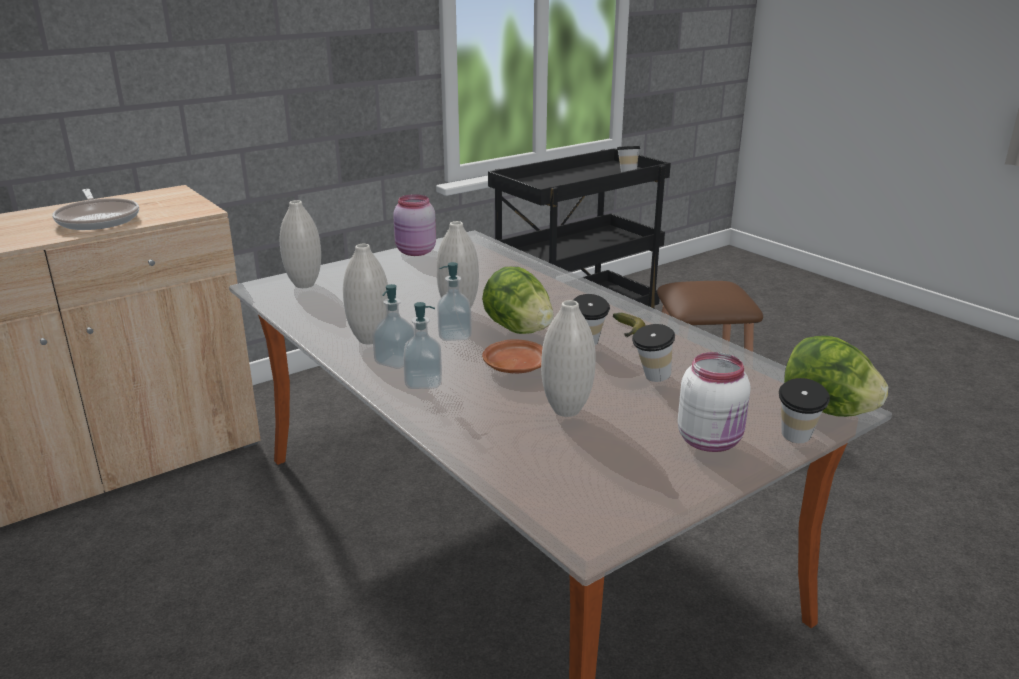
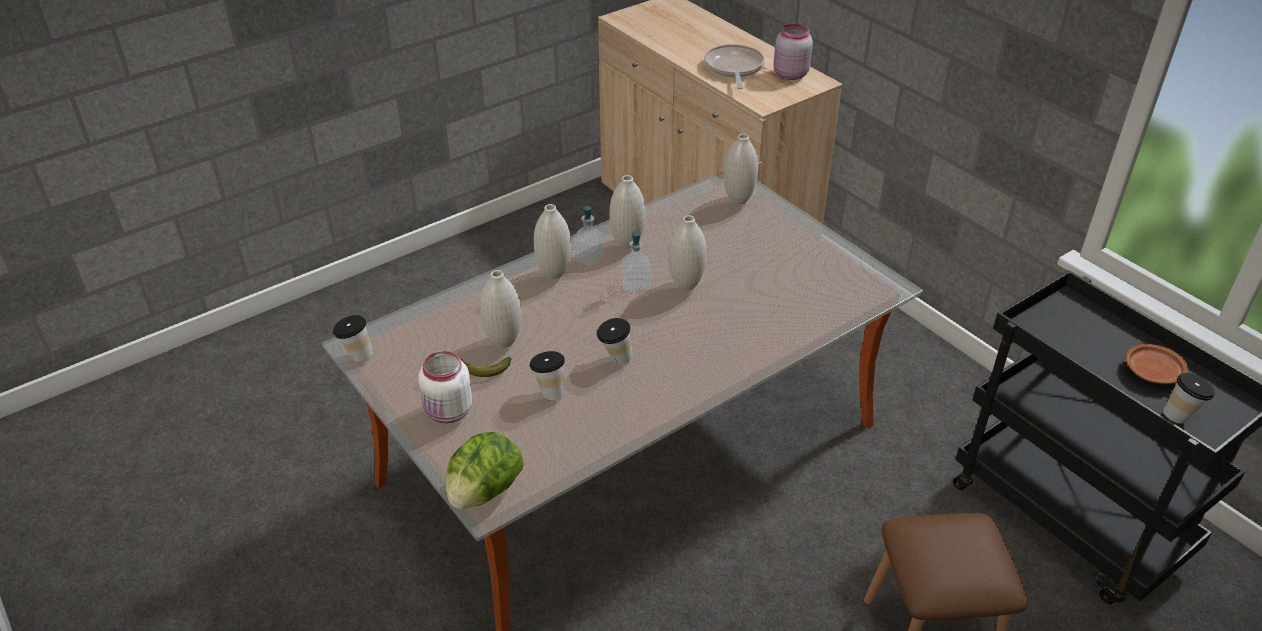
camera: 90 degrees right, 15 degrees up
(98, 219) = (733, 68): frying pan -> frying pan turned 120 degrees clockwise
(415, 252) = (835, 253): pink jar -> pink jar (789, 74)
(423, 382) = (554, 273): soap dispenser -> white vase
(515, 367) = (576, 317): brown plate -> brown plate (1153, 372)
(518, 329) = (648, 319): lettuce -> none
(628, 331) = (645, 386): banana -> banana (484, 369)
(796, 441) = (440, 460): cup -> cup (356, 355)

